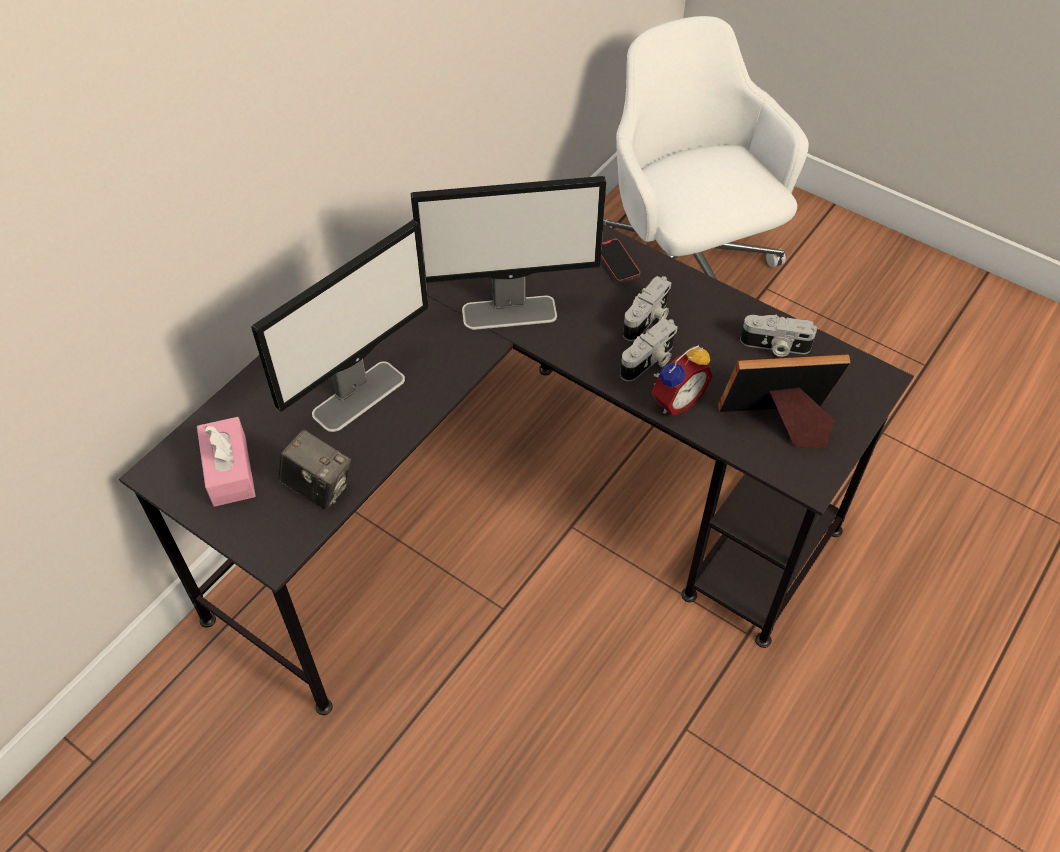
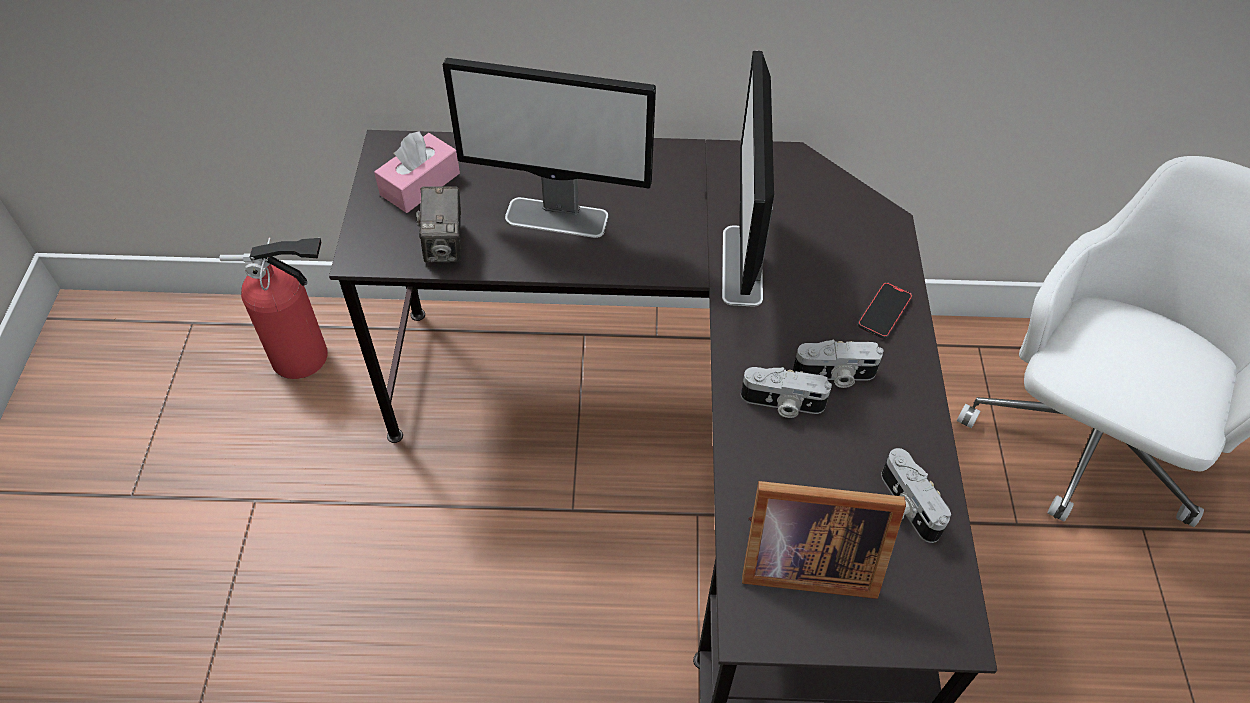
camera: 55 degrees right, 0 degrees up
(168, 741) = (306, 356): none -> fire extinguisher
(510, 312) = (742, 266): monitor -> monitor turned 45 degrees clockwise
(675, 400) = (753, 450): alarm clock -> none
(778, 423) = (803, 560): picture frame -> picture frame turned 135 degrees clockwise

